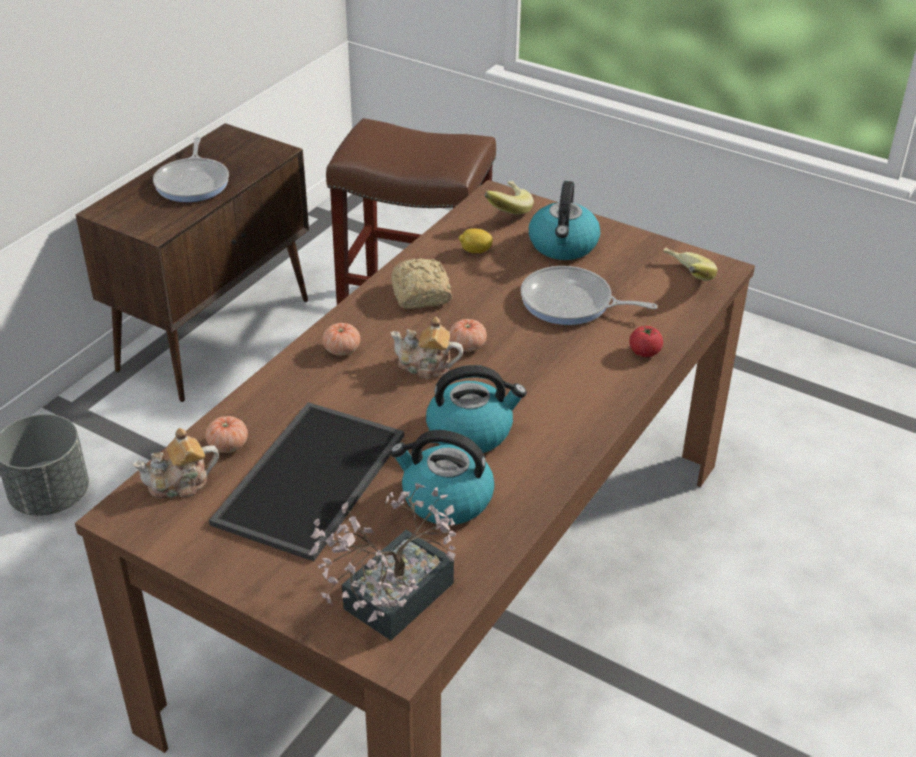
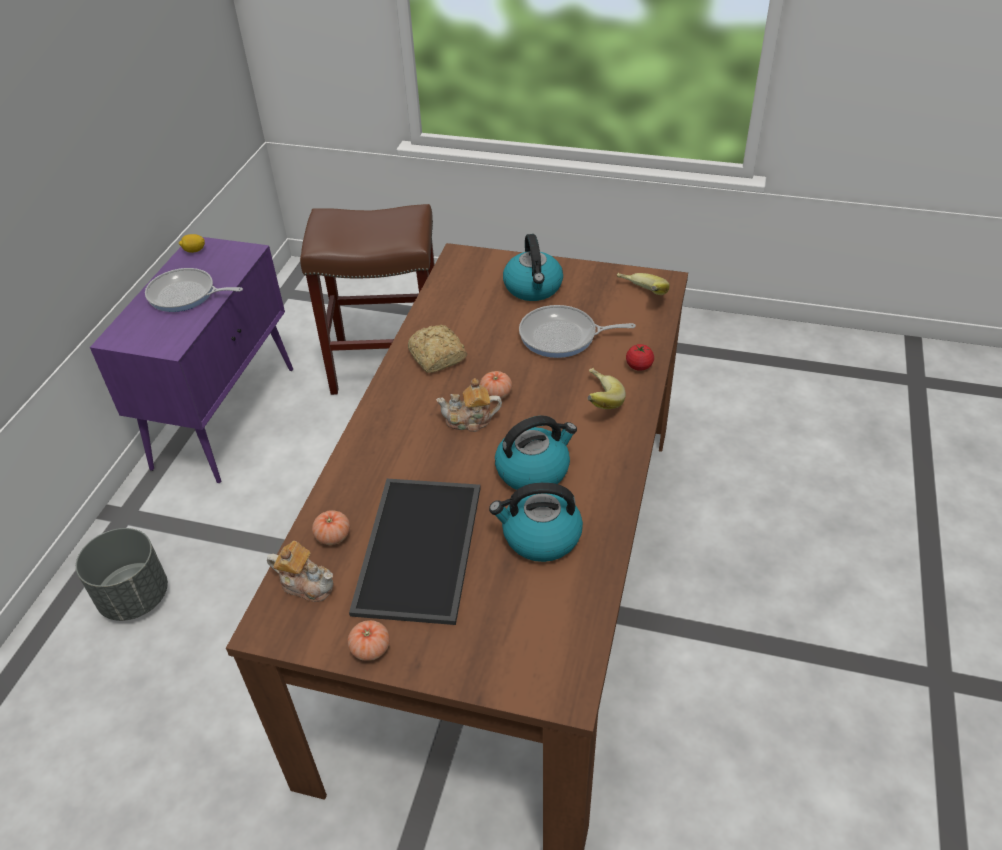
camera: 15 degrees left, 5 degrees up
(180, 484) = (306, 584): teapot -> teapot turned 120 degrees counterclockwise
(193, 182) = (185, 295): frying pan -> frying pan turned 120 degrees clockwise
(216, 334) = (226, 416): brown cabinet -> purple cabinet
(342, 350) = (393, 422): tomato -> tomato (370, 648)
(389, 603) = (536, 645): potted plant -> none
(475, 251) = (465, 308): lemon -> lemon (194, 251)
(505, 210) = (473, 267): banana -> banana (597, 401)

